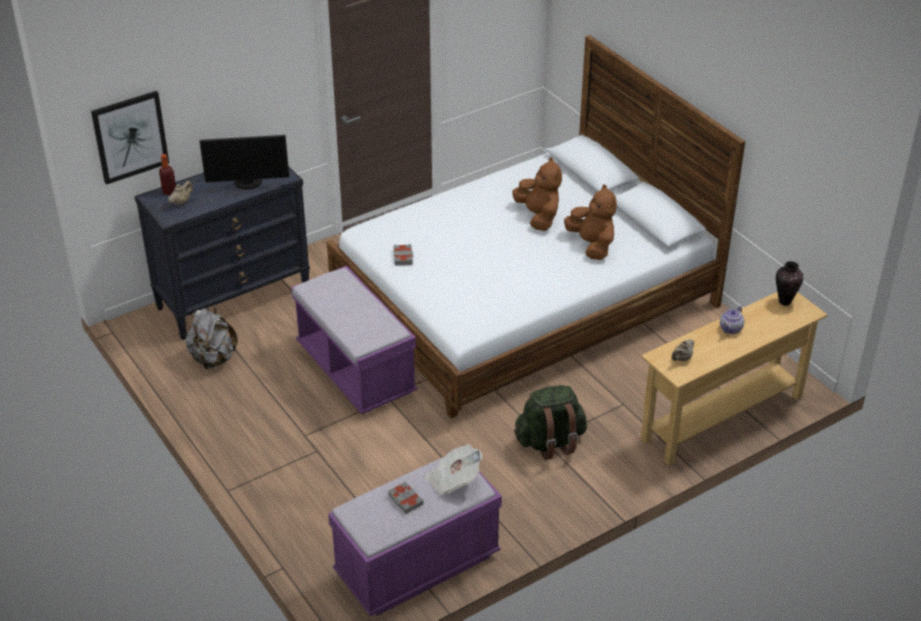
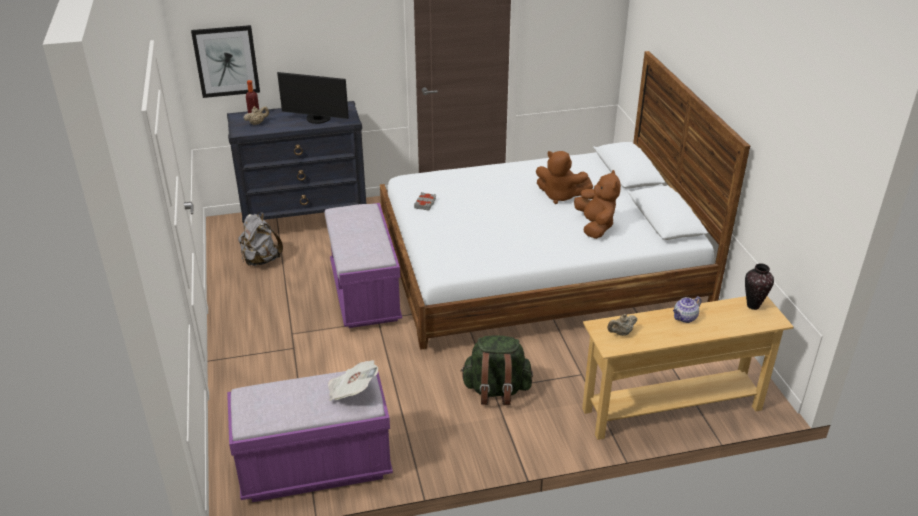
camera: 20 degrees right, 5 degrees down
(405, 500) = (297, 397): grey book -> none
(538, 217) = (560, 196): brown plush toy -> brown plush toy turned 120 degrees clockwise

